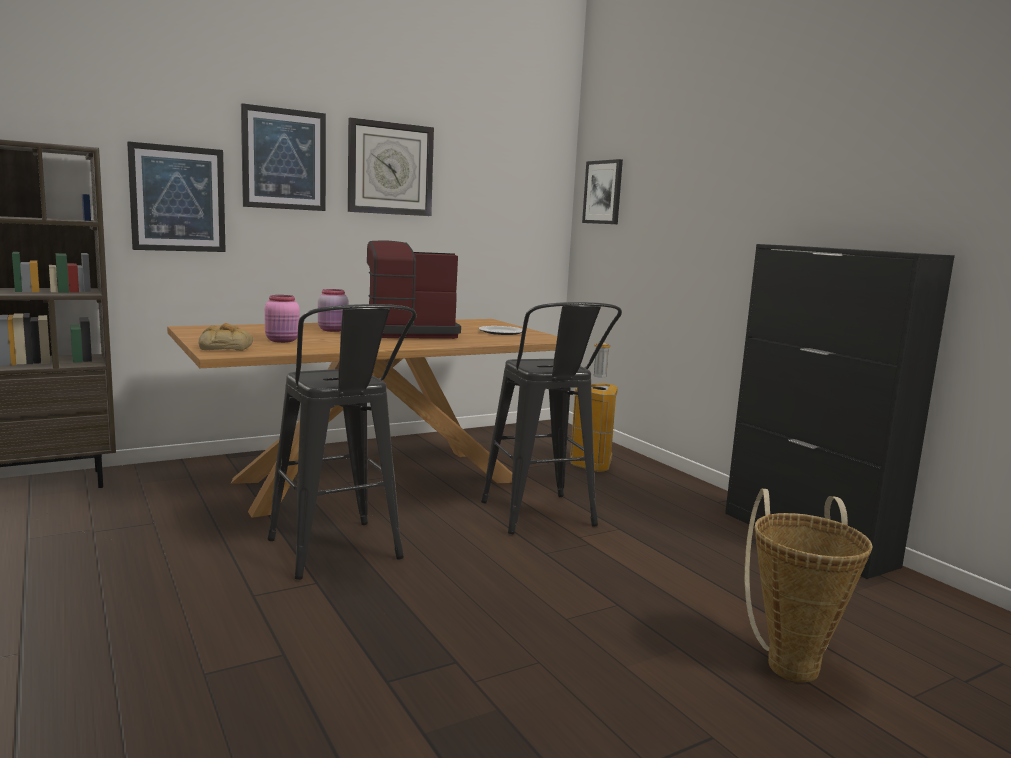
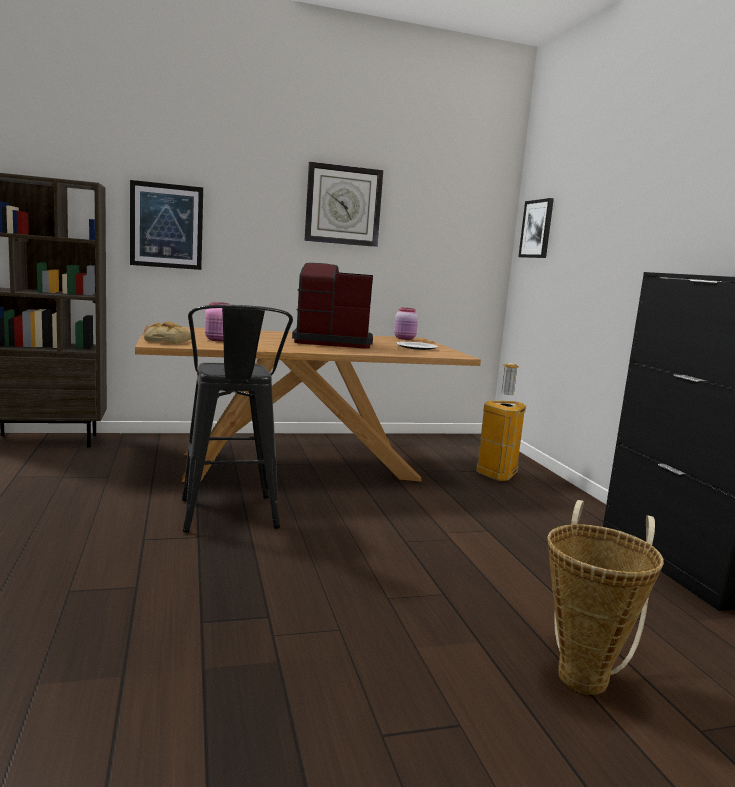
camera: 15 degrees right, 0 degrees up
(284, 159) = (253, 196): picture -> none
(334, 330) = (272, 336): pink jar -> pink jar (405, 339)
(542, 519) = (420, 513): black stool -> none

